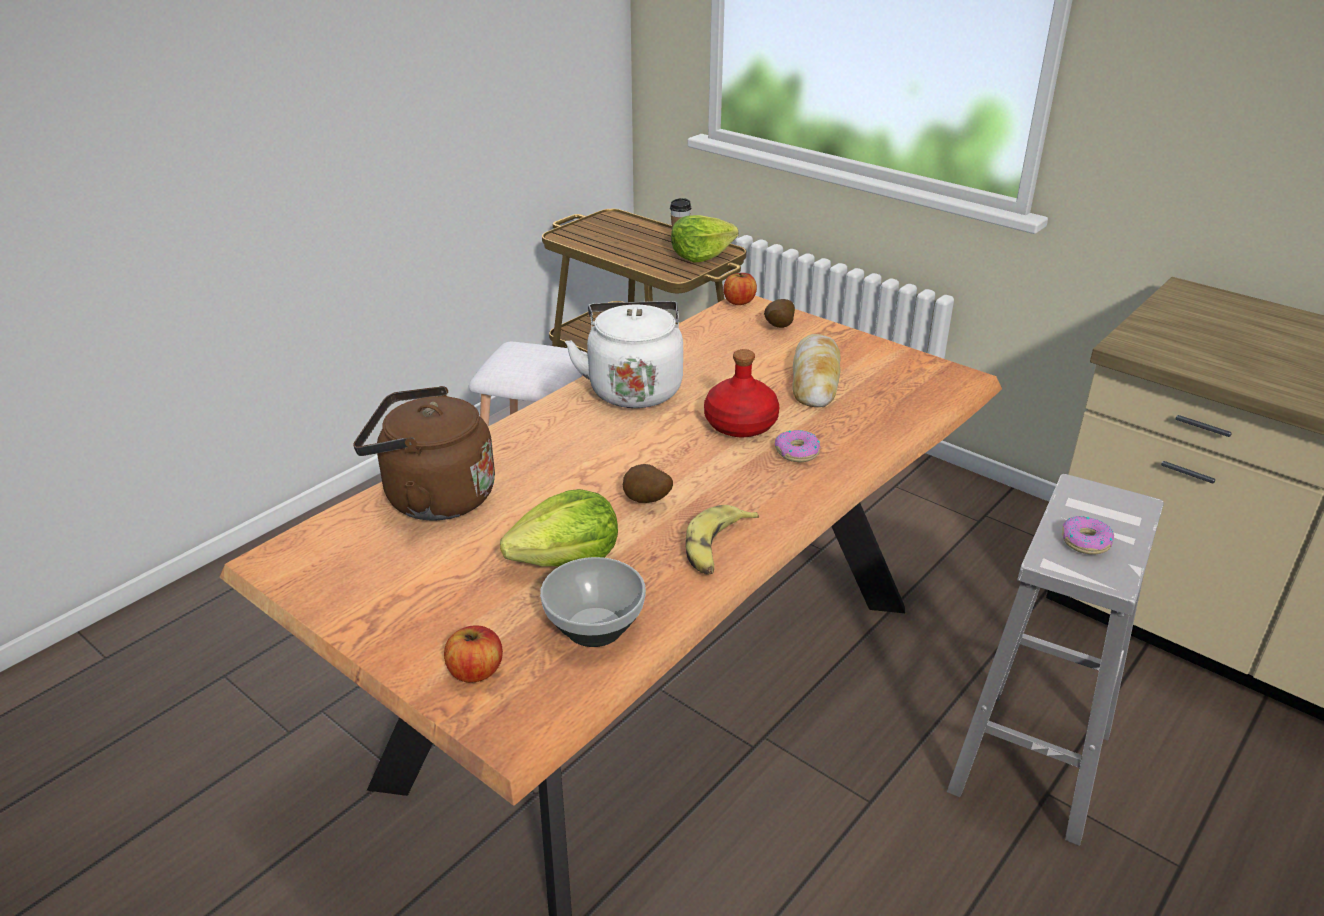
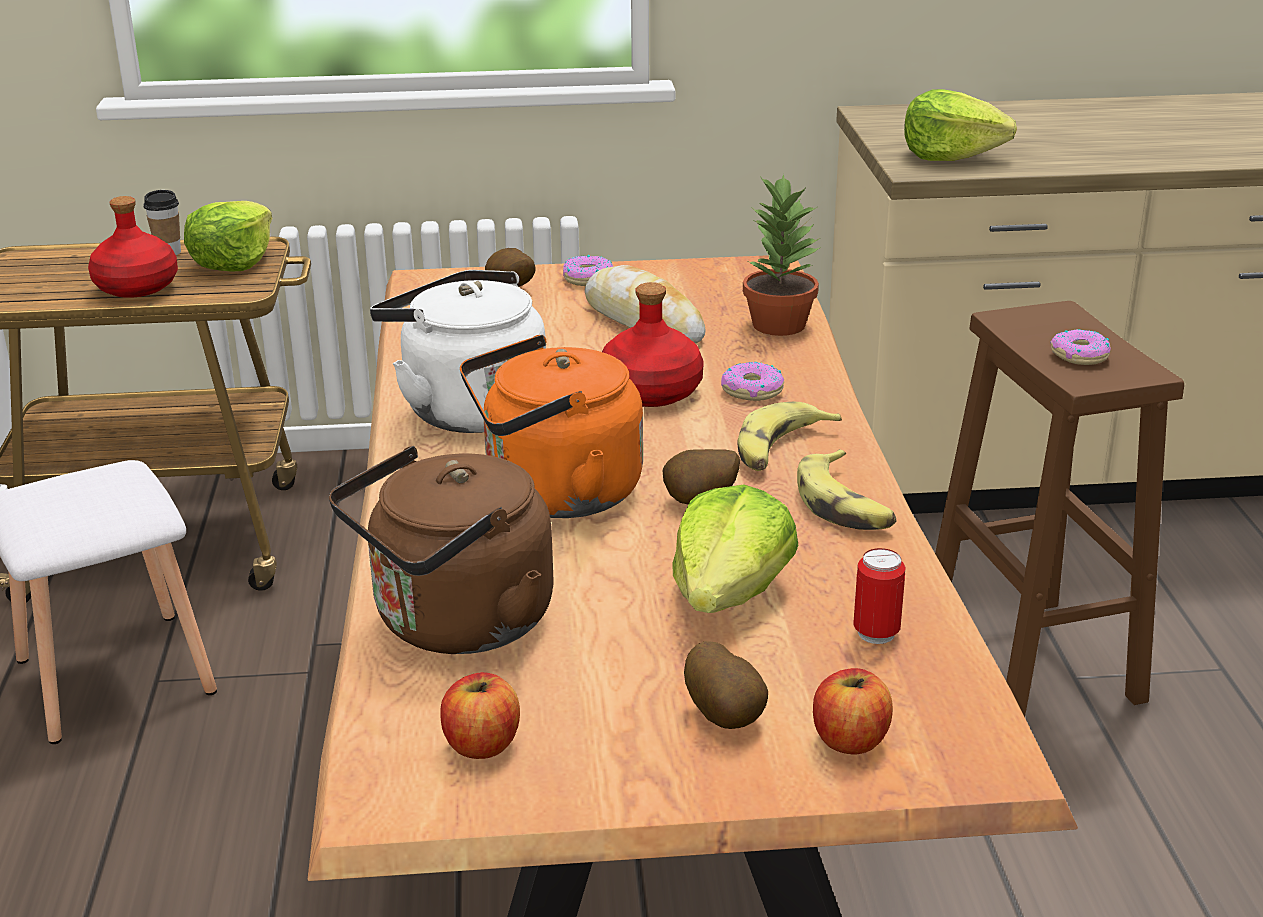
camera: 45 degrees left, 5 degrees down
(450, 619) = (726, 716): none -> potato
(588, 457) = (554, 495): none -> orange kettle
(593, 628) = (876, 633): bowl -> can
(633, 253) = (137, 287): none -> red bottle
(739, 302) = (416, 281): apple -> apple (481, 744)
(745, 496) = (780, 449): none -> banana
(833, 338) = (587, 278): none -> donut
(893, 418) = (778, 324): none -> potted plant
(1030, 764) = (1032, 663): white stool -> brown stool
(1181, 345) = (950, 156): none -> lettuce

